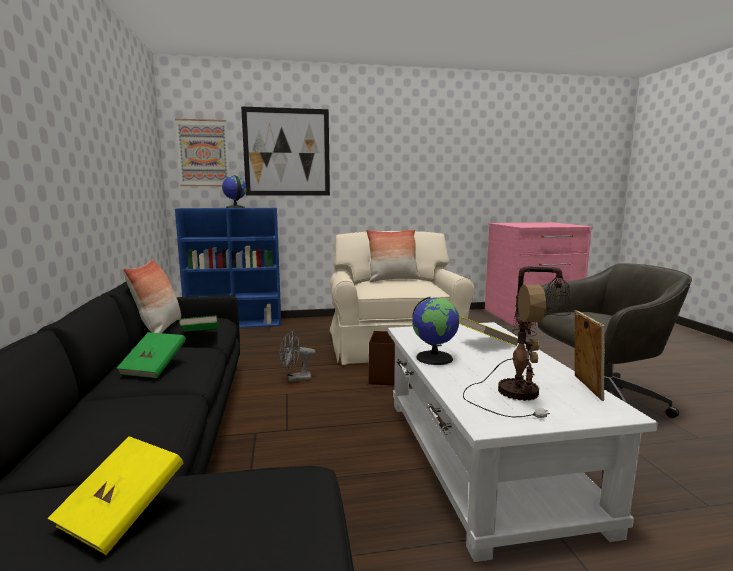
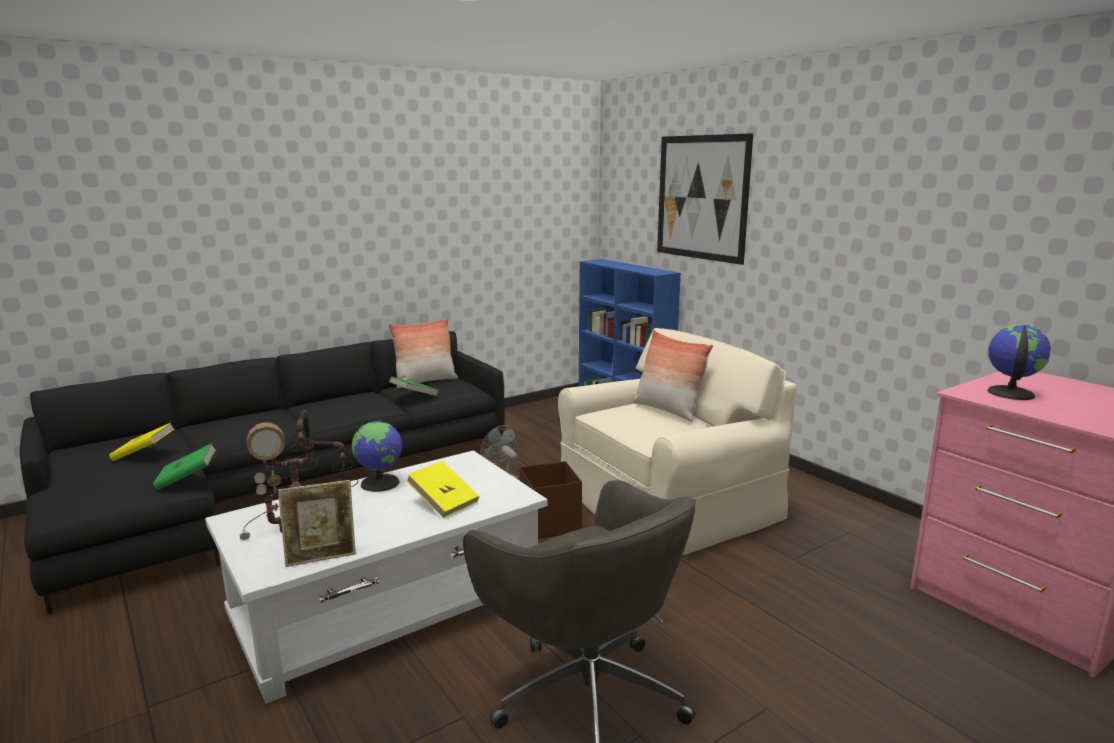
camera: 65 degrees right, 5 degrees up
(154, 368) = (331, 405): green book -> green book (187, 479)
(203, 153) = (627, 196): picture -> none
(235, 207) = (633, 267): globe -> globe (1009, 393)

